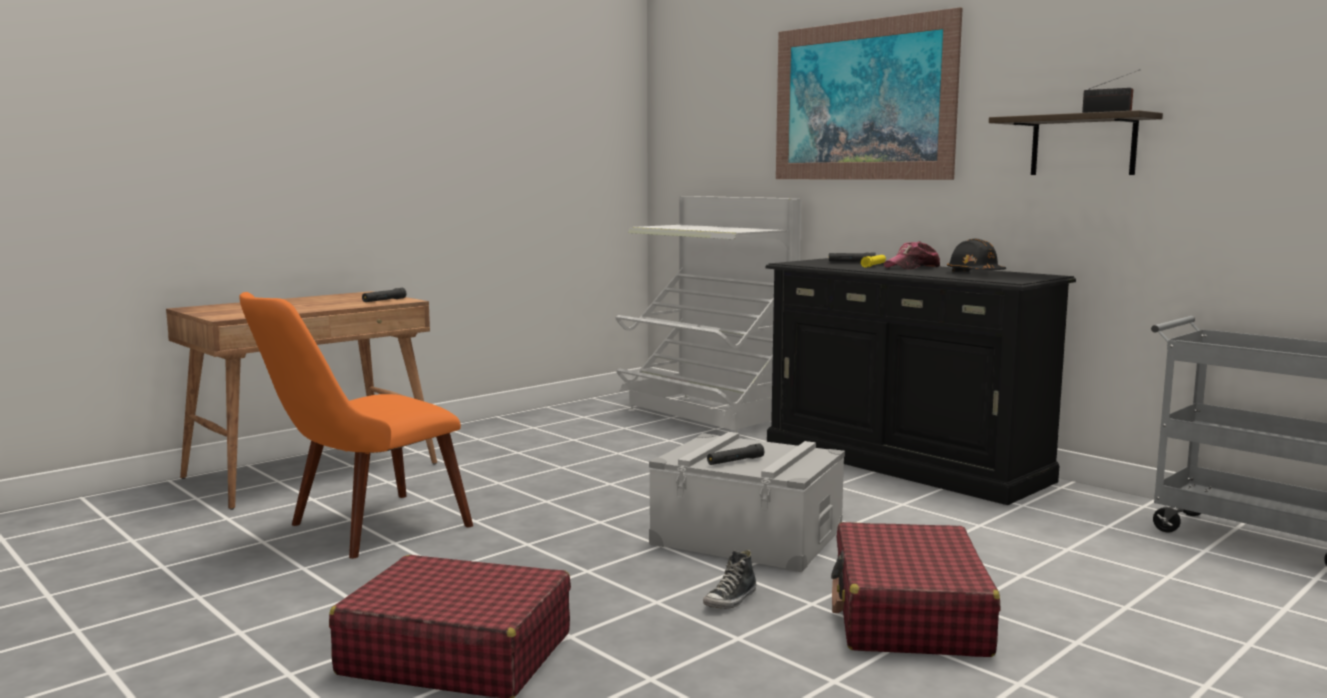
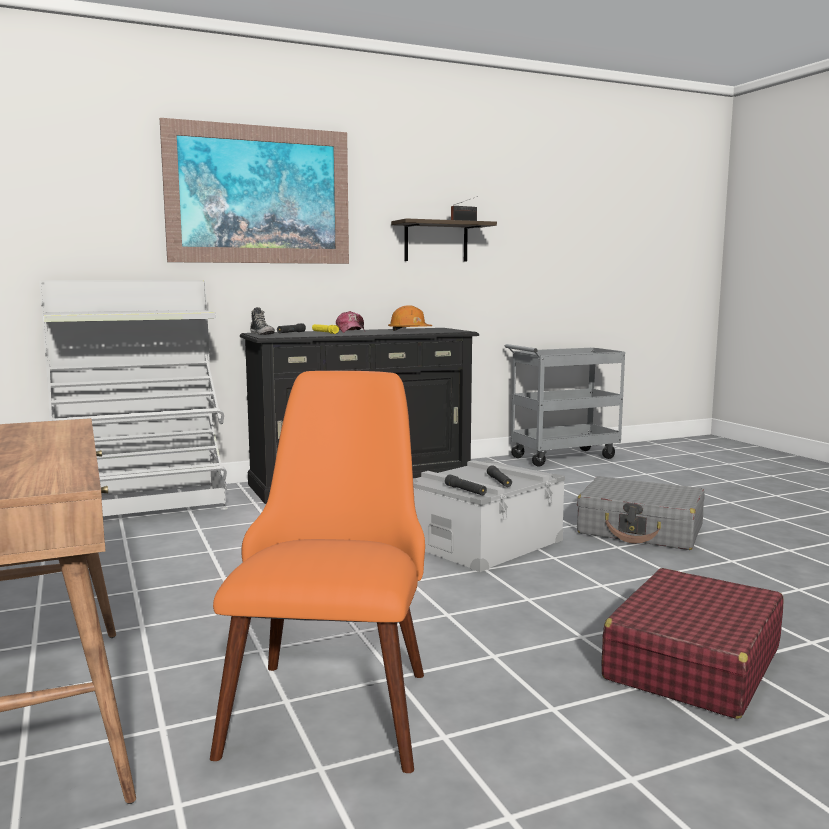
camera: 70 degrees left, 0 degrees up
(360, 530) = (335, 696): orange chair -> orange chair turned 150 degrees counterclockwise
(384, 300) = (45, 428): black flashlight -> black flashlight (465, 490)
(731, 600) = (605, 565): shoe -> shoe (262, 334)
(908, 615) = (640, 530): red suitcase -> grey suitcase
(975, 273) = (409, 330): black hard hat -> orange hard hat

